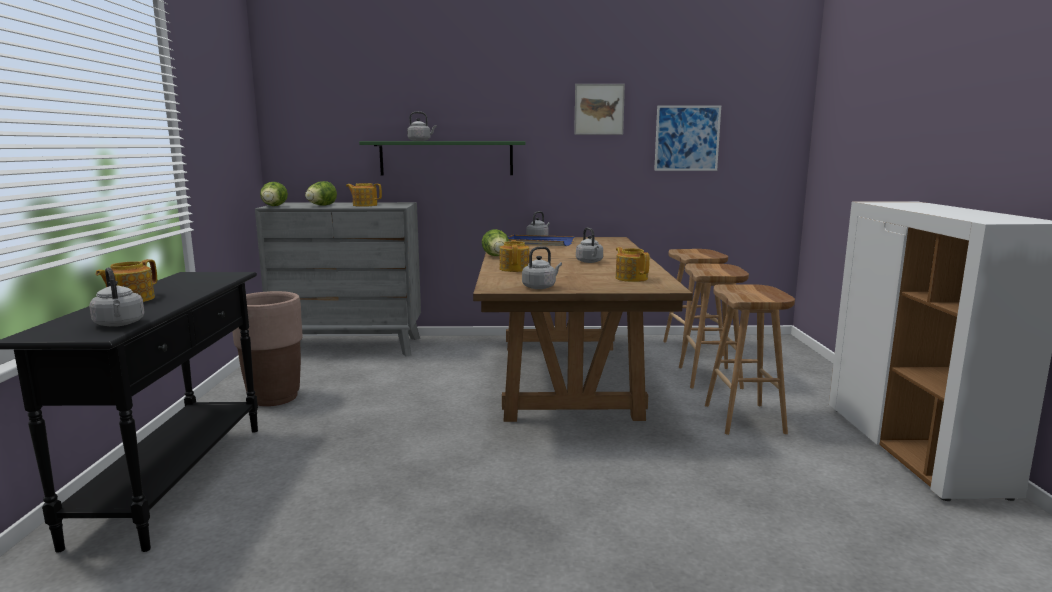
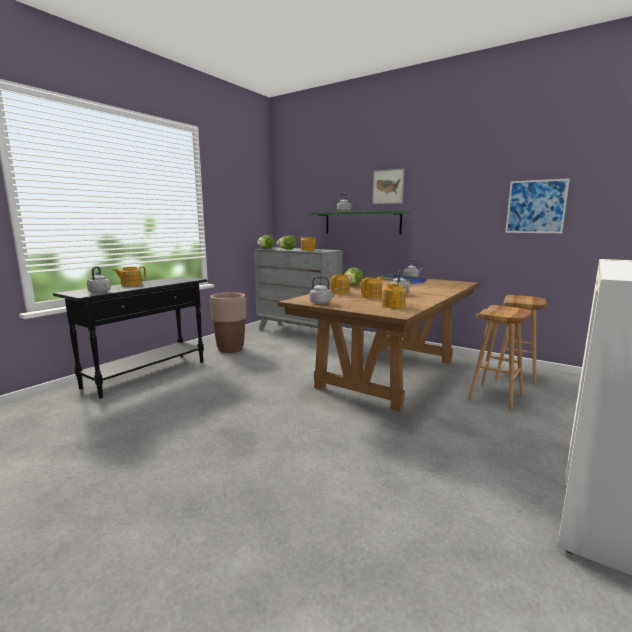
camera: 35 degrees right, 0 degrees up
(570, 269) = (371, 296): none -> teapot
(599, 109) = (463, 186): picture -> picture (388, 186)
(745, 419) = (477, 431): brown stool -> none

